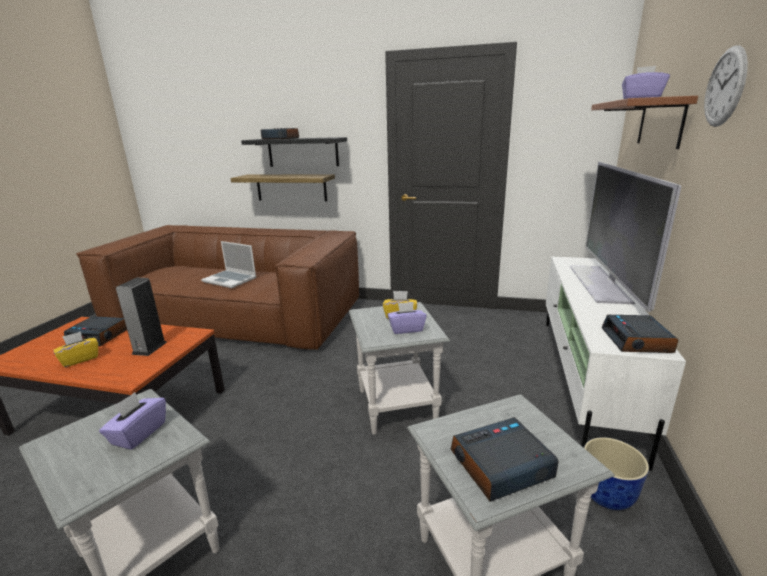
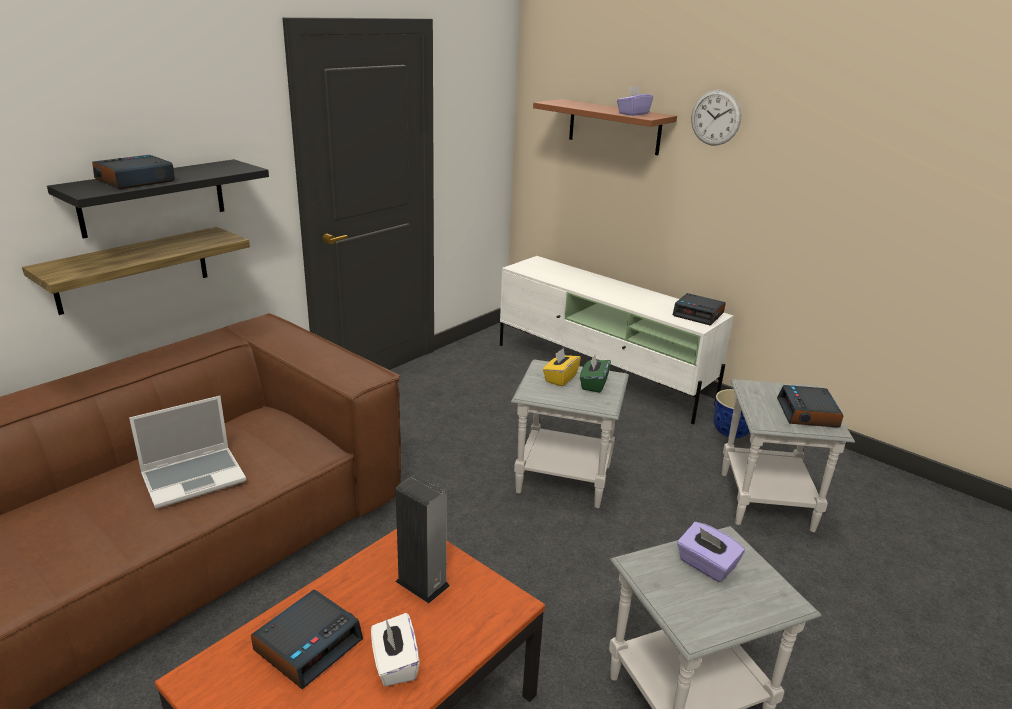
camera: 65 degrees left, 5 degrees up
(80, 359) = (394, 664): yellow tissue box -> white tissue box
(406, 329) = (593, 384): purple tissue box -> green tissue box
(600, 283) = (590, 280): television -> none

